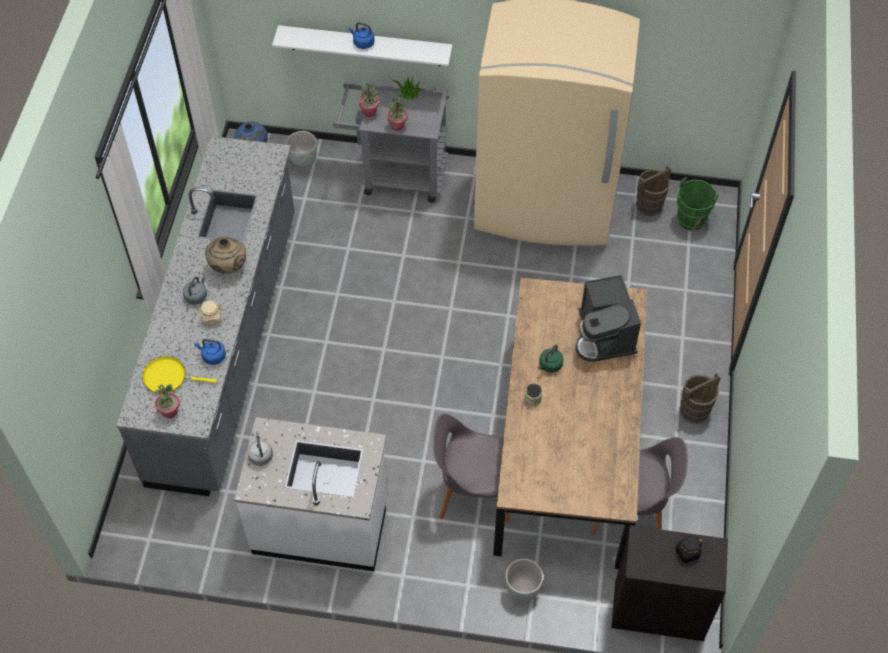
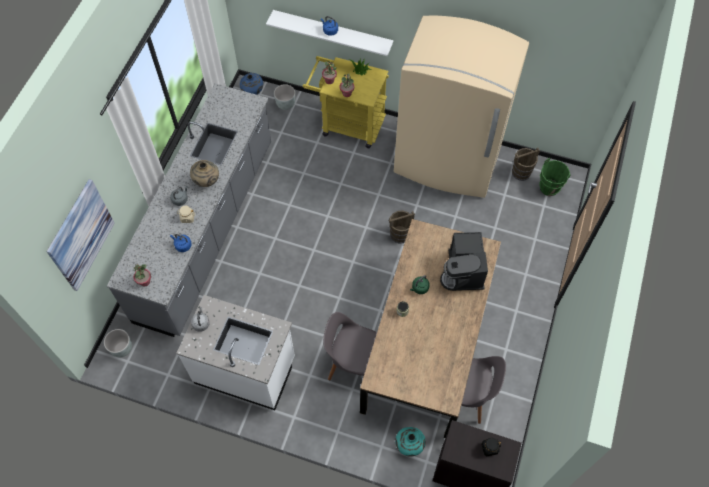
camera: 10 degrees right, 5 degrees up
(78, 354) = (81, 235): none -> picture
(168, 377) = (149, 256): yellow frying pan -> none
(396, 174) = (347, 124): grey cart -> yellow cart
(522, 588) = (375, 441): grey planter -> grey planter (122, 348)
(570, 587) = (409, 445): none -> turquoise vase
(694, 410) = (523, 330): brown bucket -> brown bucket (400, 234)

